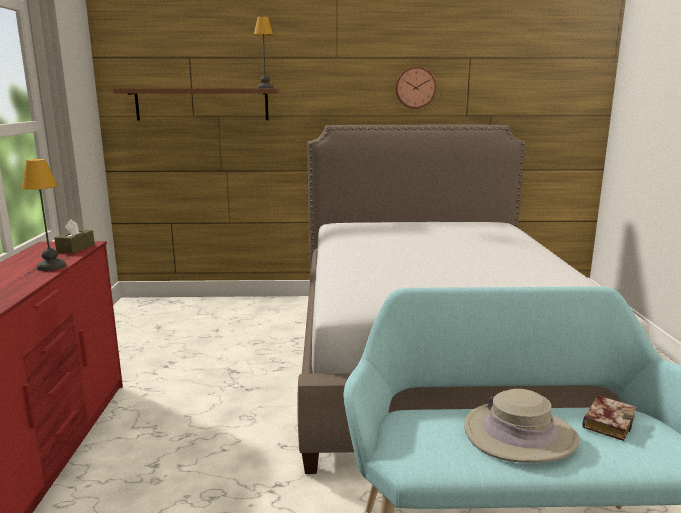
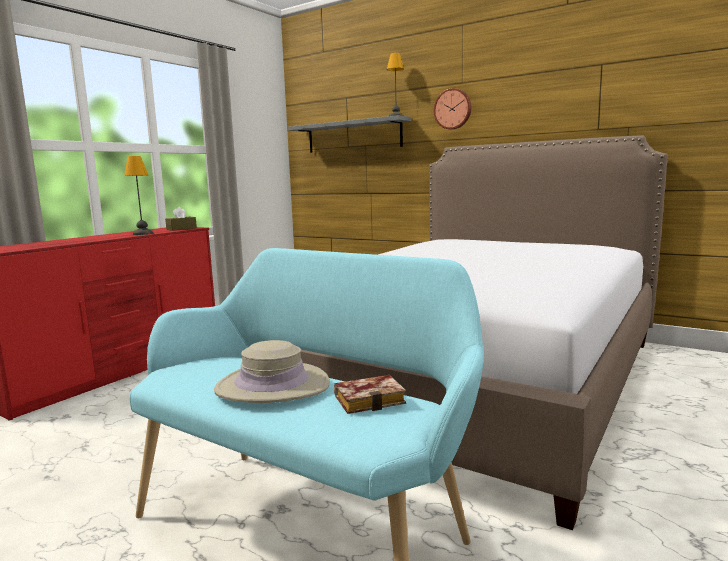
camera: 35 degrees right, 5 degrees down
(202, 104) = (353, 136): brown shelf -> grey shelf
(415, 87) = (538, 103): wall clock -> wall clock (453, 109)

